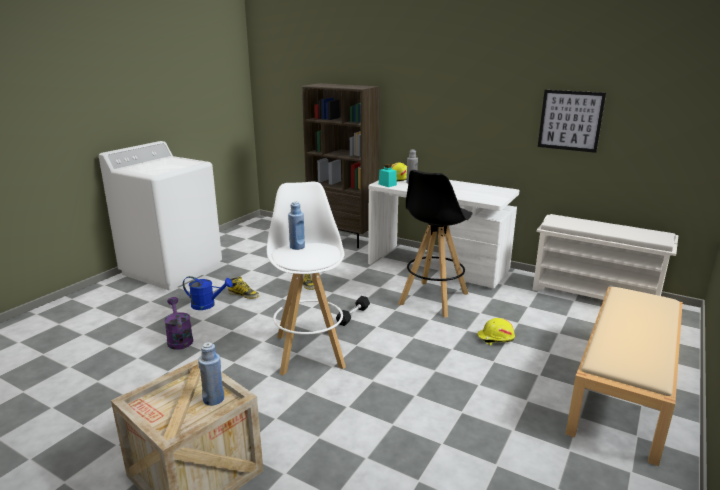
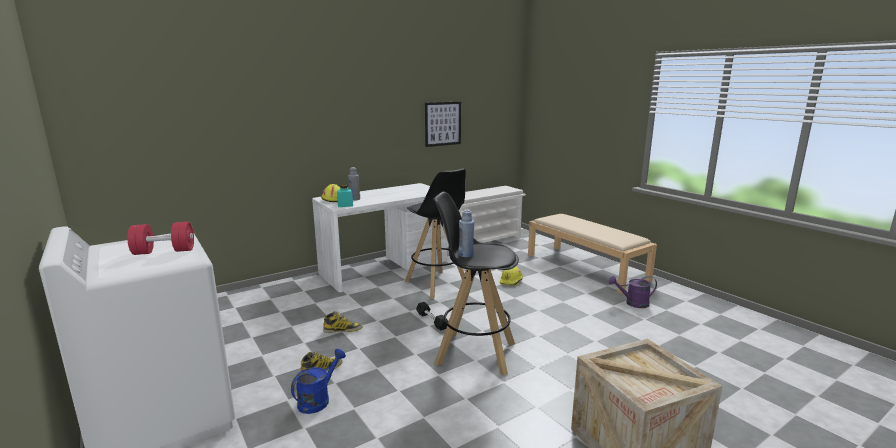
camera: 65 degrees left, 5 degrees down
(165, 167) = (164, 251): none -> red dumbbell
(179, 339) = (385, 432): purple watering can -> purple watering can (633, 303)
(213, 399) = (642, 360): blue bottle -> none
(309, 350) = (474, 353): white stool -> black stool
(343, 239) = (264, 290): brown bookcase -> none

